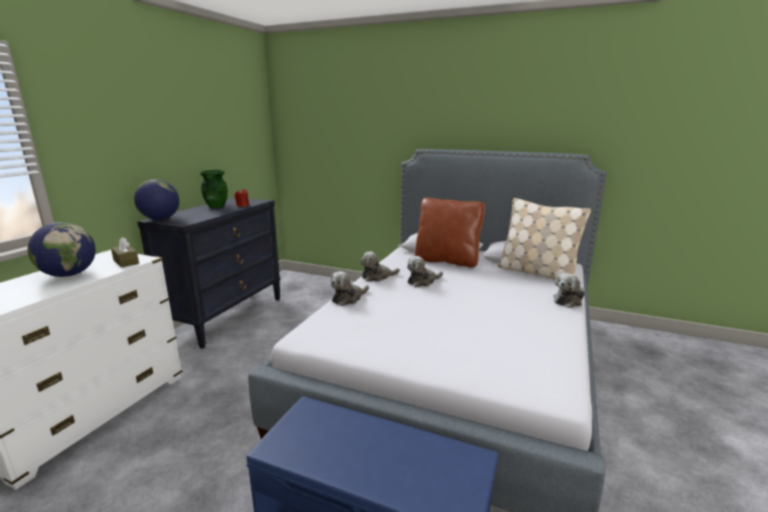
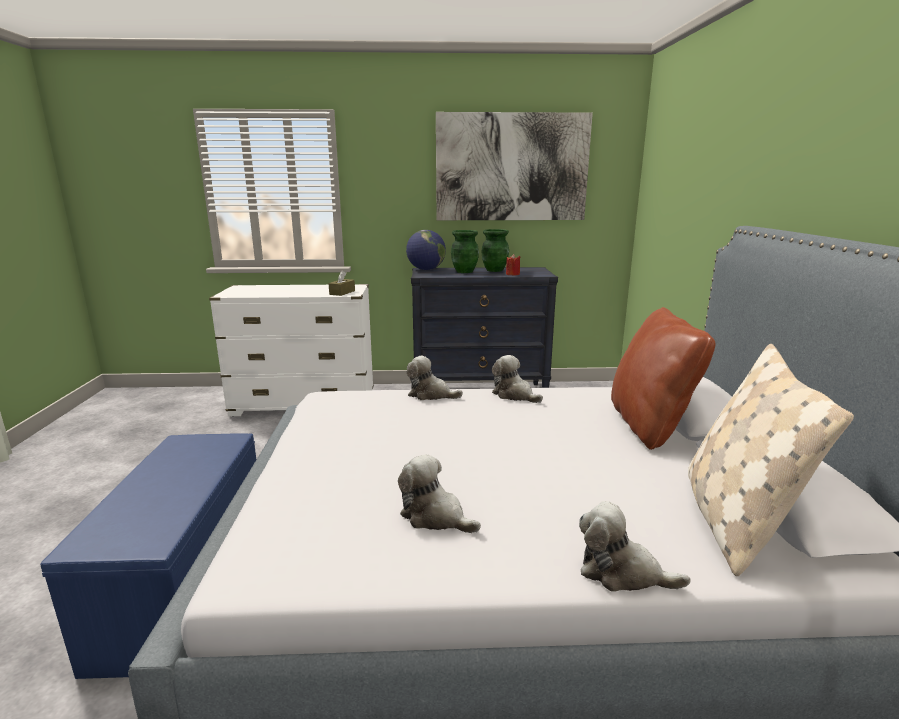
camera: 65 degrees right, 0 degrees up
(69, 275) = (305, 290): globe -> none
(199, 115) = (511, 167): none -> picture
(200, 212) = (464, 271): none -> green vase
(422, 281) = (533, 423): plush toy -> plush toy (435, 516)

